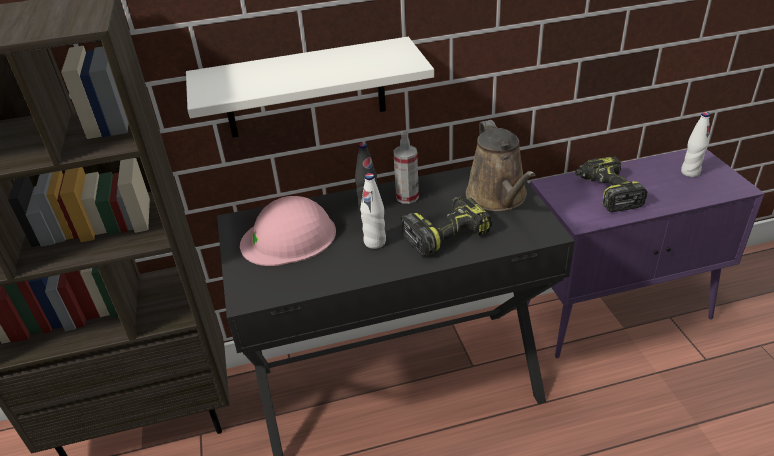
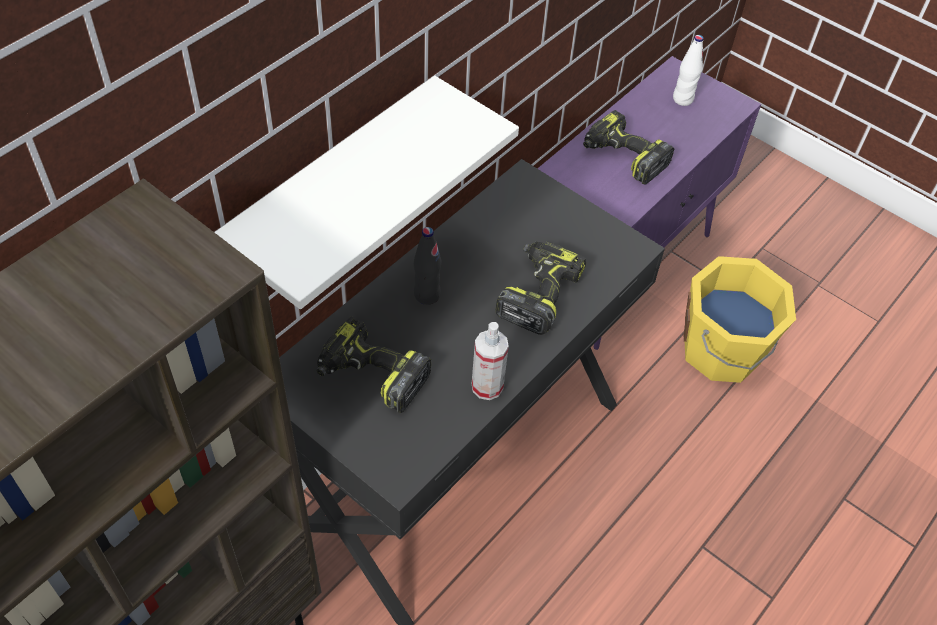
camera: 40 degrees left, 15 degrees up
(289, 237) = (371, 375): pink hard hat -> power drill
(375, 242) = (473, 338): white bottle -> none
(407, 197) = (455, 259): spray bottle -> spray bottle (487, 386)
(498, 197) = (553, 221): brown watering can -> none
(670, 405) = (723, 351): none -> yellow bucket

